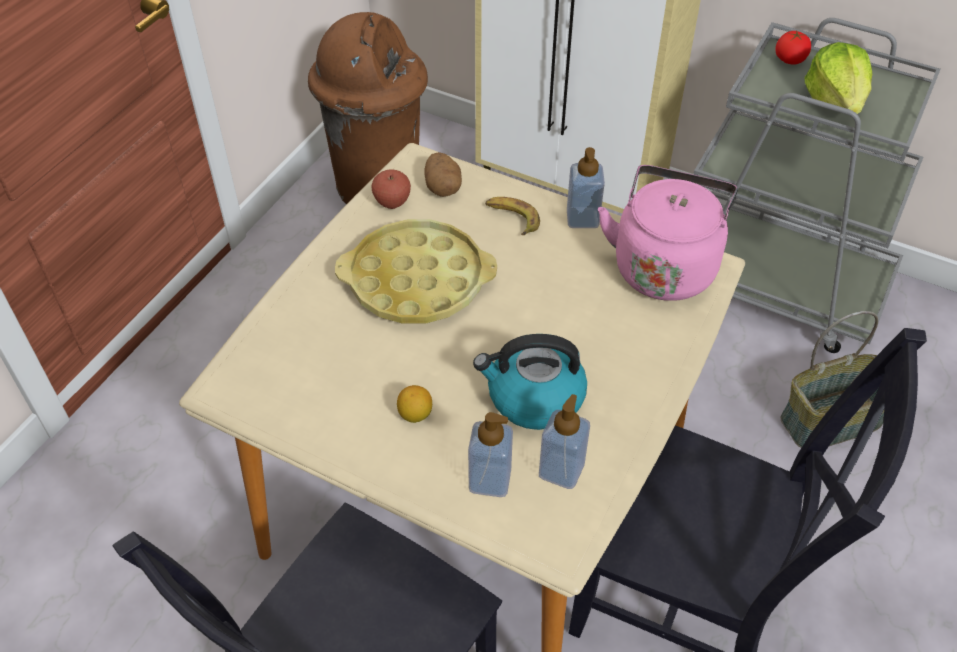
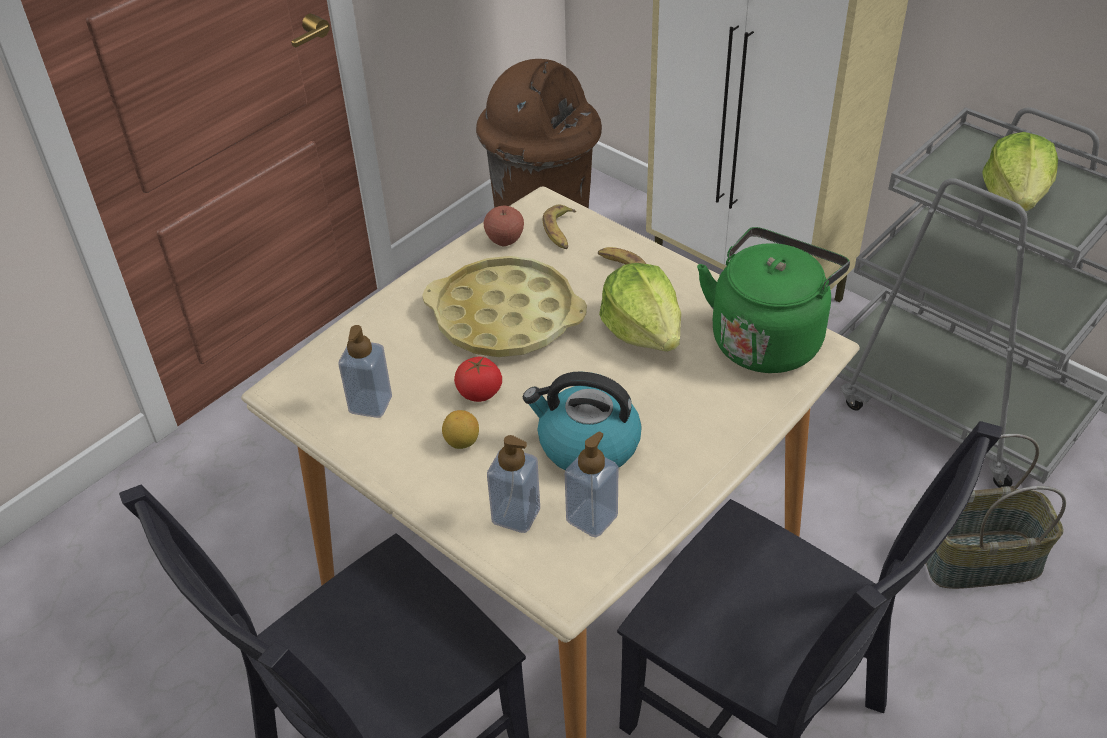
camera: 15 degrees right, 5 degrees down
(443, 187) = (560, 232): potato -> banana
(550, 274) = (643, 330): none -> lettuce
(582, 218) = (695, 281): soap dispenser -> soap dispenser (370, 404)
(664, 265) = (768, 338): pink kettle -> green kettle
(789, 60) = (977, 149): tomato -> tomato (479, 393)

